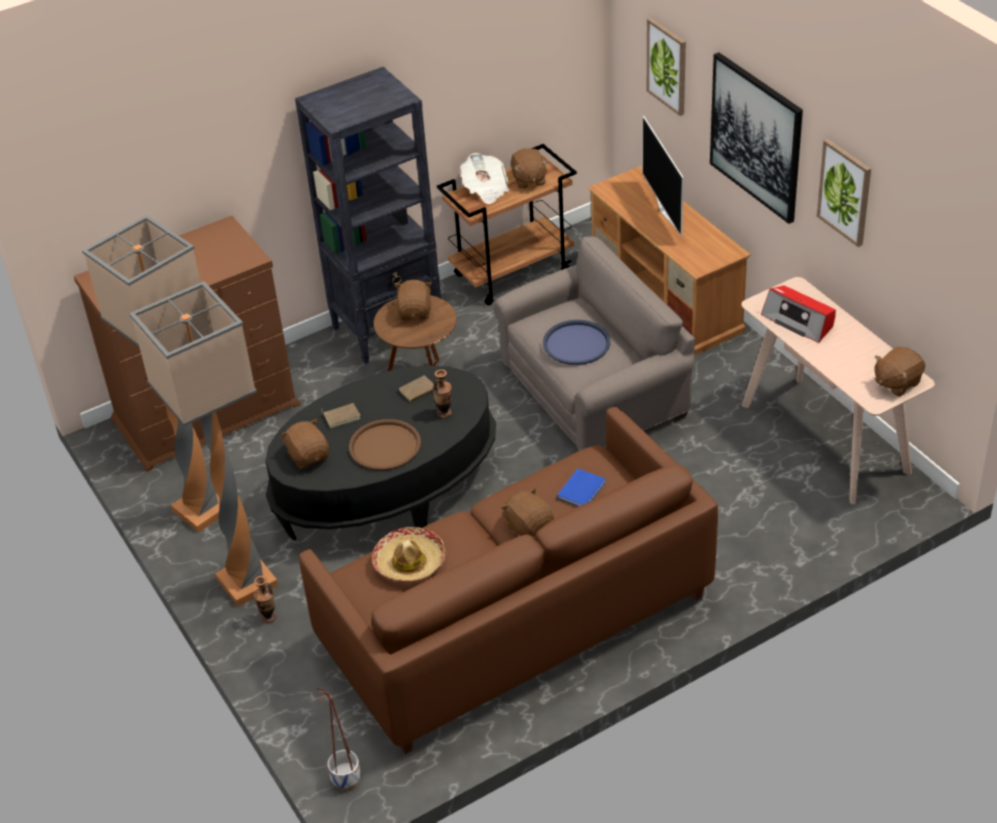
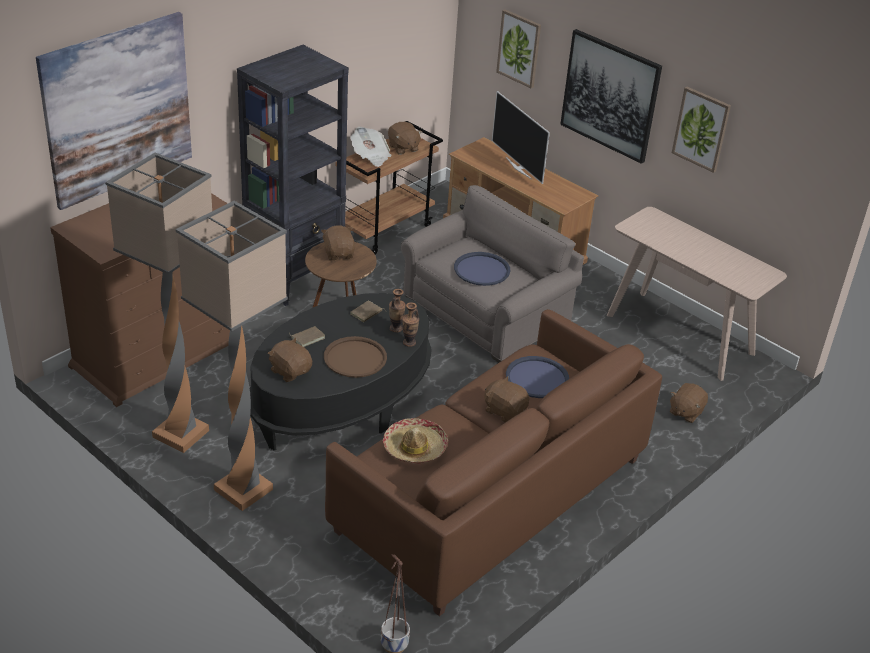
camera: 20 degrees left, 5 degrees down
(146, 150) = (117, 109): none -> picture
(268, 617) = (274, 517): vase -> vase (409, 342)
(582, 490) = (537, 378): blue book -> blue tray
(799, 321) = (665, 237): radio -> none
(896, 382) = (758, 276): brown plush toy -> brown plush toy (685, 412)

